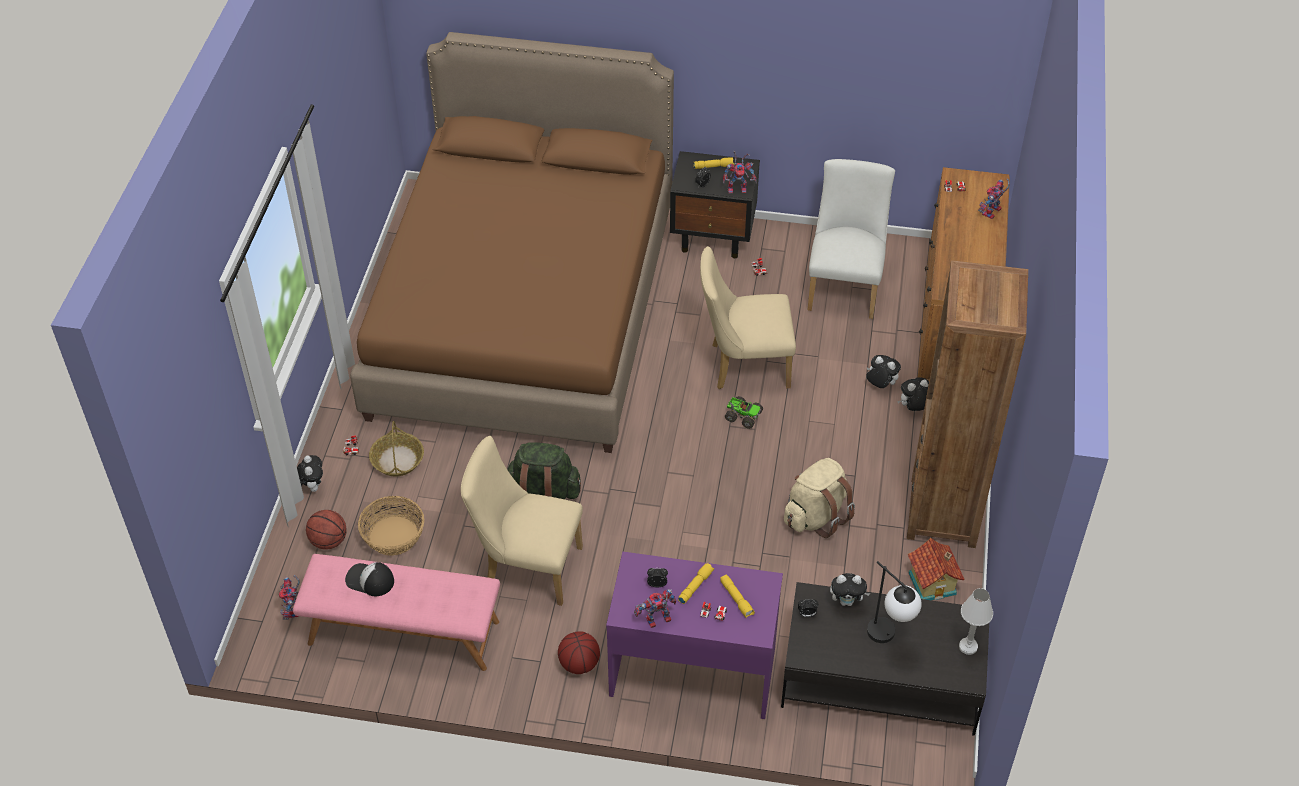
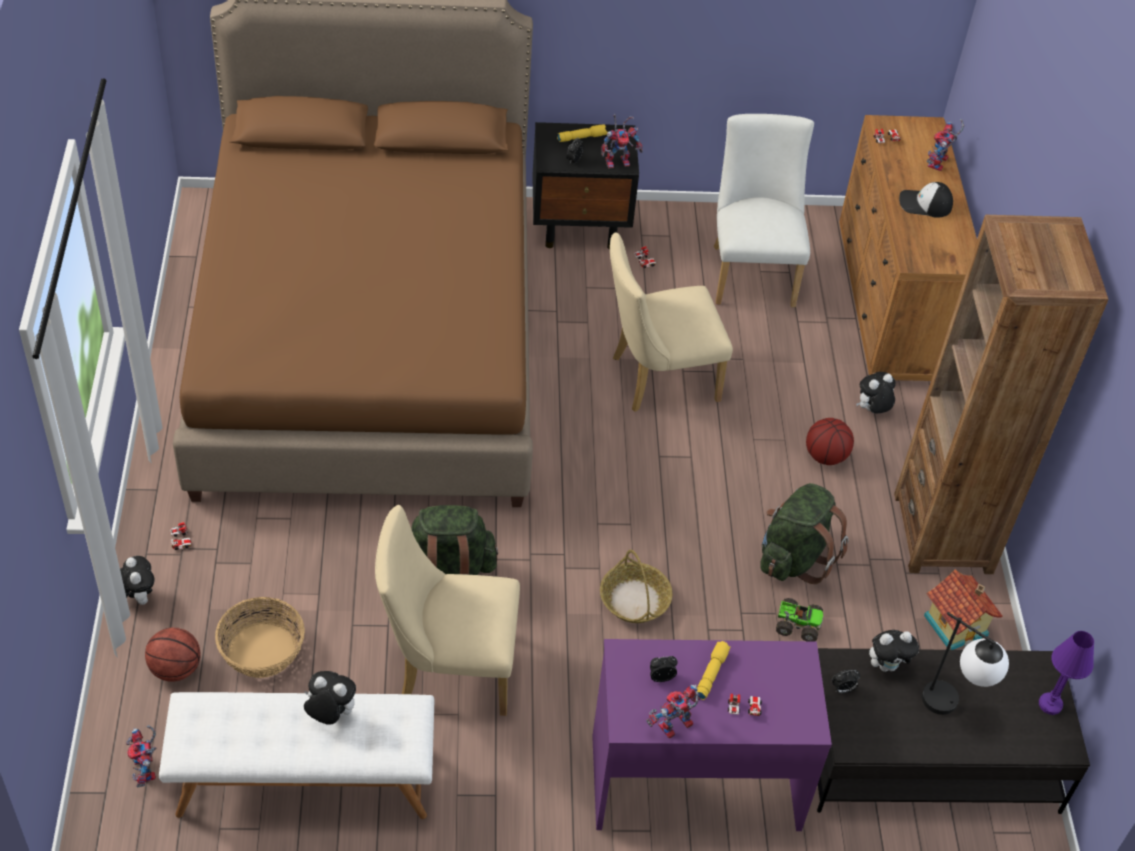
camera: 15 degrees left, 0 degrees up
(369, 580) = (260, 720): cap -> cap (924, 204)
(397, 460) = (245, 548): basket -> basket (634, 600)
(403, 633) = (304, 782): pink bench -> white bench
(579, 663) = (547, 790): basketball -> basketball (825, 456)
(737, 599) = (769, 684): yellow flashlight -> none
(743, 416) = (672, 441): toy truck -> toy truck (797, 624)
(816, 516) = (794, 558): beige backpack -> green backpack
(880, 385) = (826, 386): plush toy -> plush toy (330, 714)
(968, 647) = (1050, 704): white table lamp -> purple table lamp

